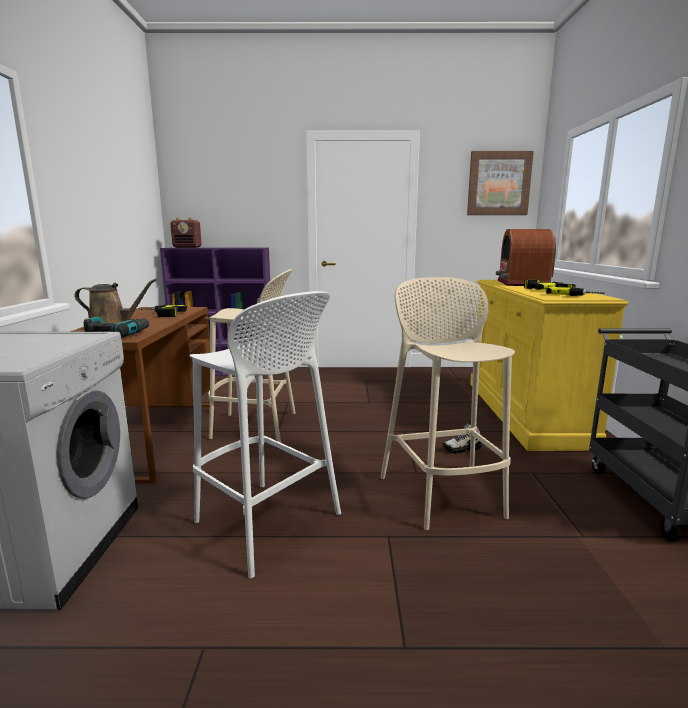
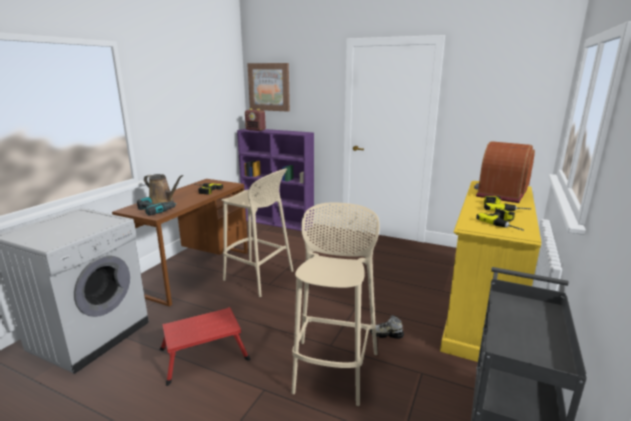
camera: 25 degrees right, 5 degrees up
(266, 523) = (203, 354): white stool -> red step ladder
(498, 183) = (522, 84): picture -> picture (269, 87)

